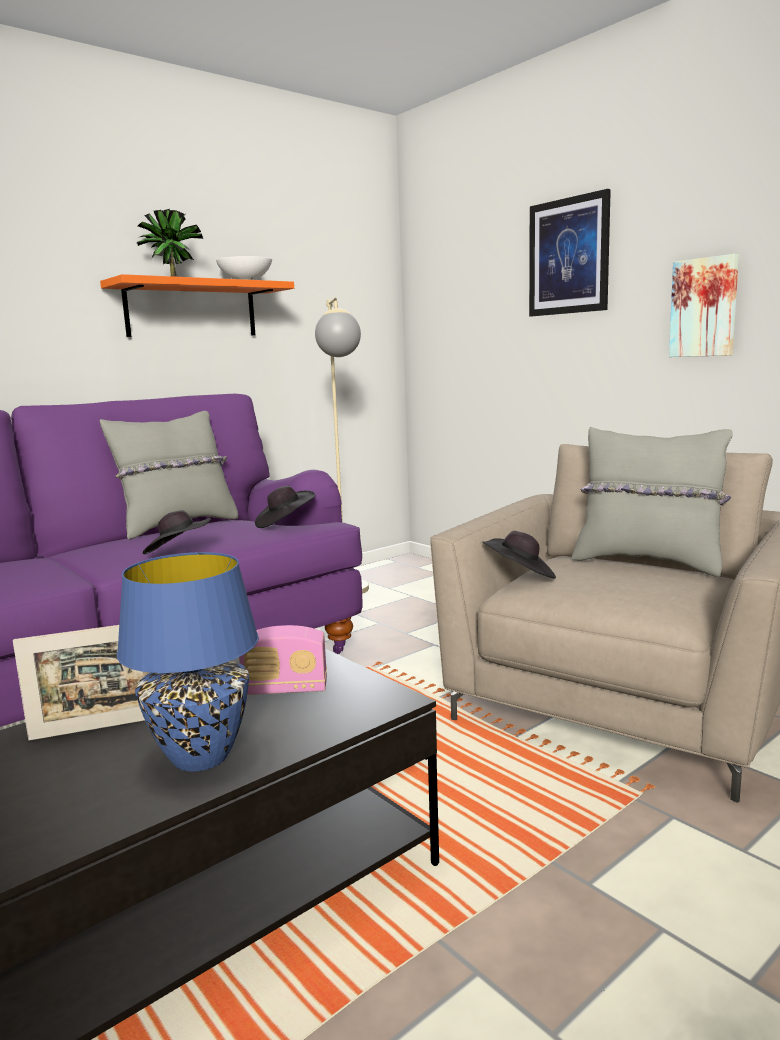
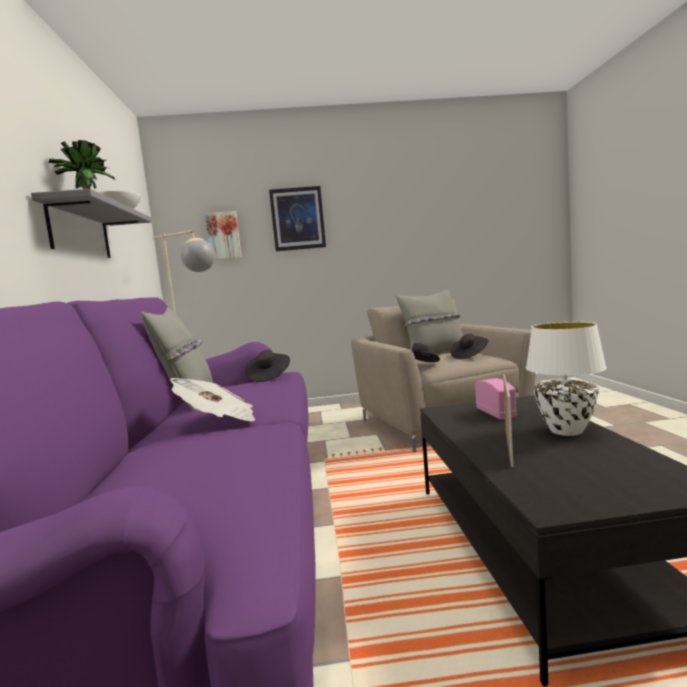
camera: 55 degrees left, 5 degrees down
(80, 556) = (218, 420): none -> newspaper
(179, 553) = (285, 396): black hat -> black hat (469, 356)
(191, 310) = (80, 231): orange shelf -> grey shelf
(202, 757) = (566, 430): blue table lamp -> white table lamp
(285, 689) = (495, 414): radio -> radio turned 45 degrees counterclockwise
(704, 307) = (378, 245): picture -> picture (223, 235)

